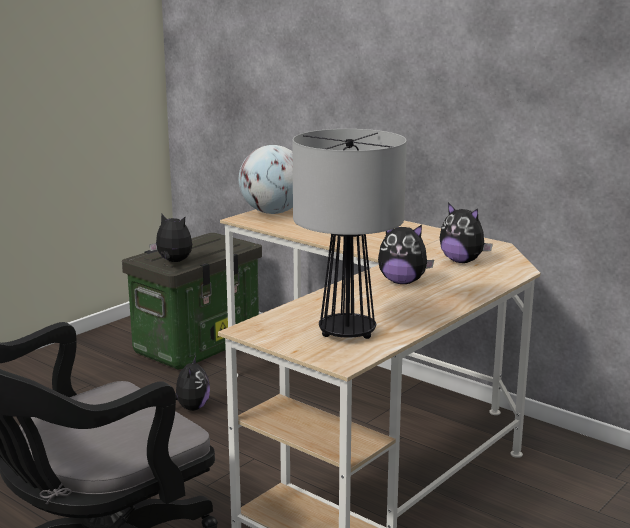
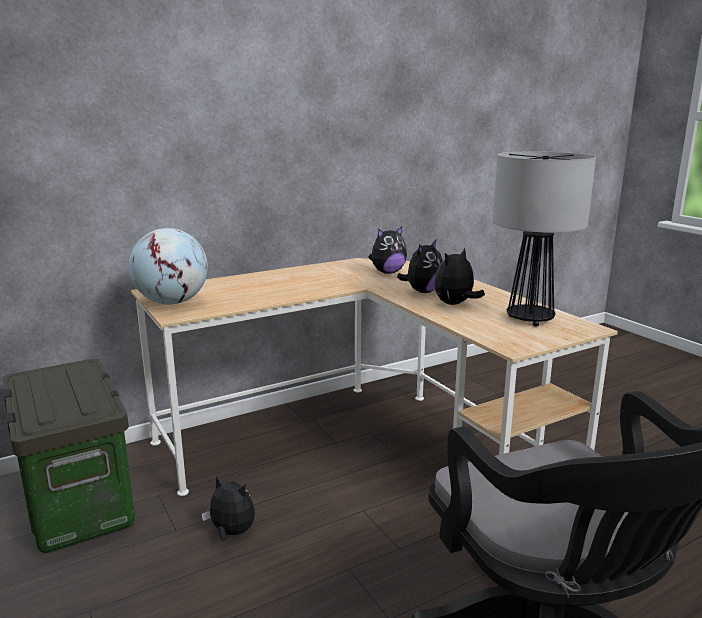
camera: 70 degrees left, 0 degrees up
(173, 262) = (86, 406): plush toy -> plush toy (455, 304)

